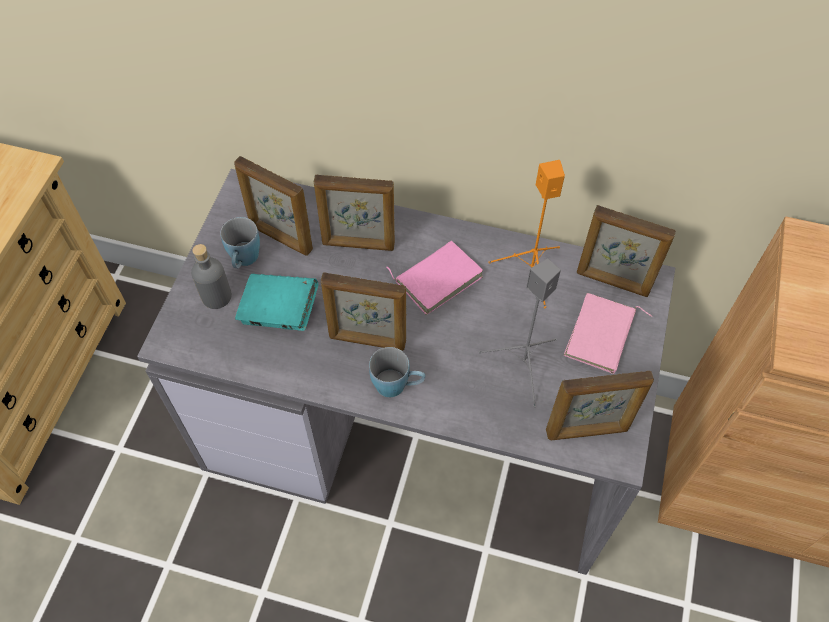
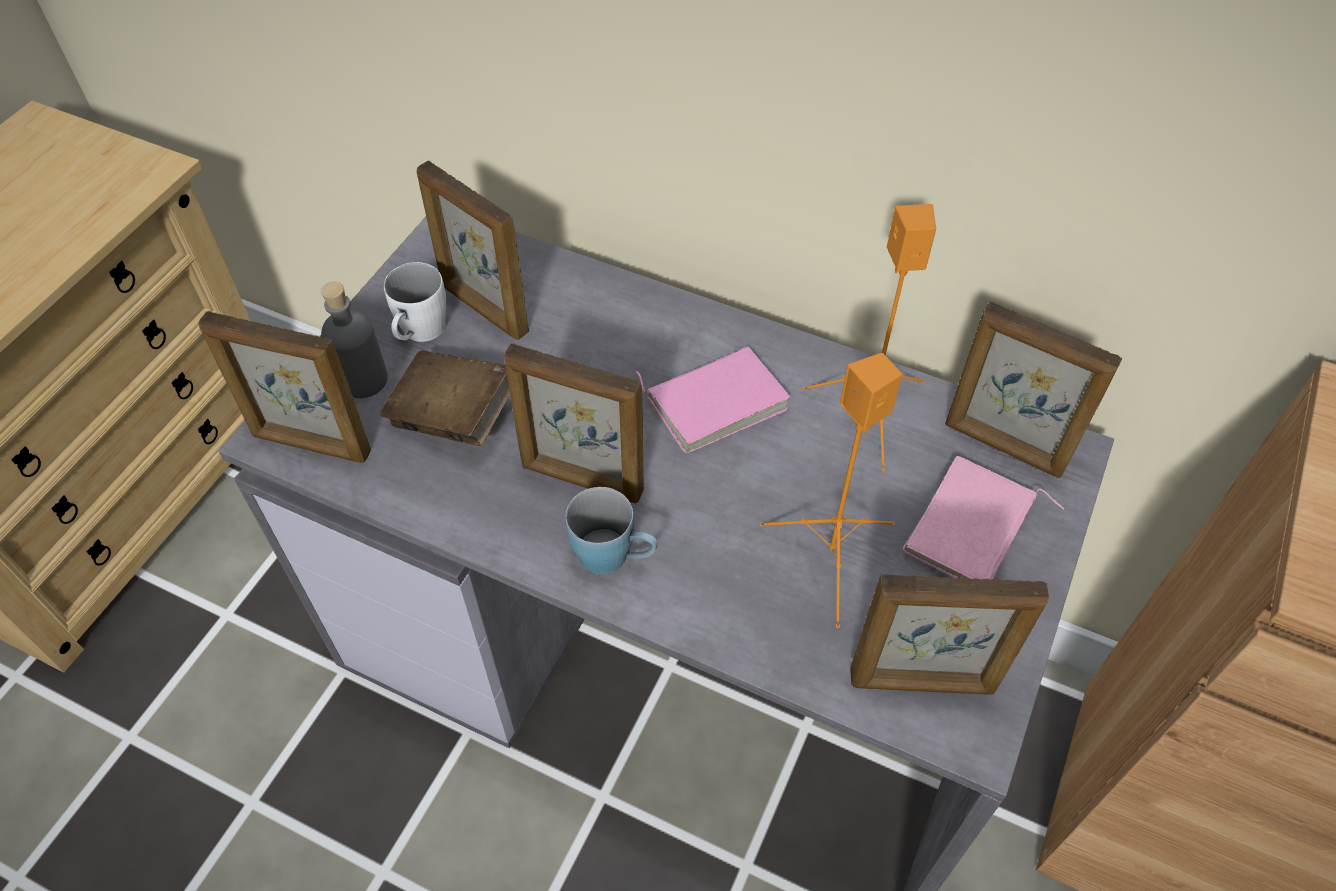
camera: 10 degrees right, 5 degrees down
(244, 261) = (420, 334): blue mug -> white mug
(279, 312) = (454, 417): turquoise book -> brown book
(358, 244) = (601, 335): picture frame -> picture frame (311, 444)
(523, 366) = (831, 558): grey speaker -> orange speaker

